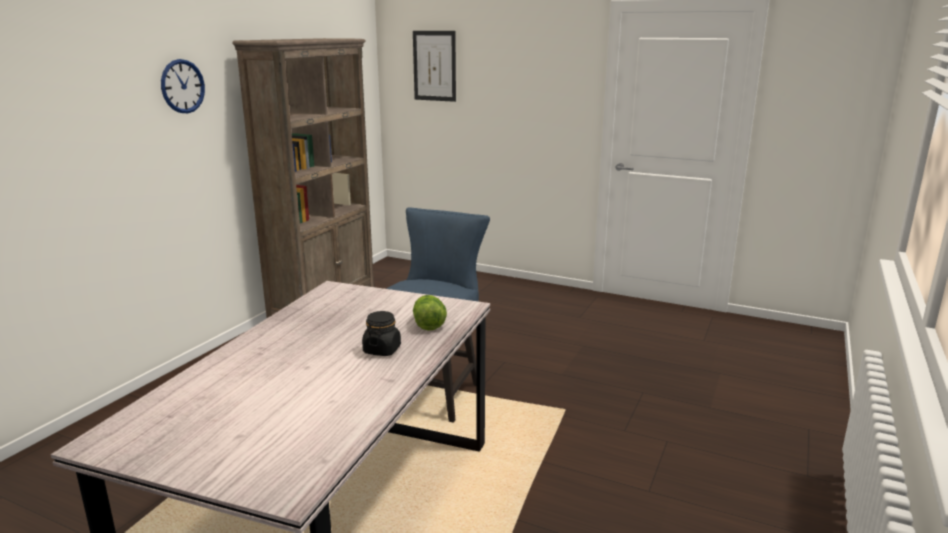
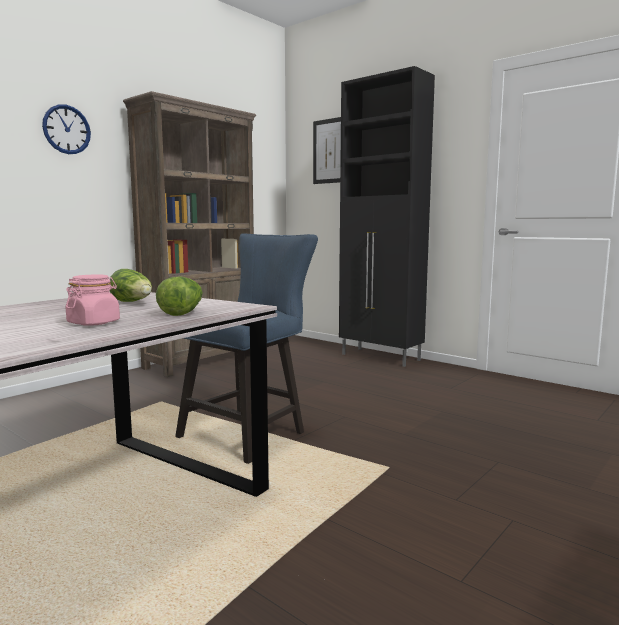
camera: 15 degrees right, 10 degrees down
(365, 309) = (133, 302): none -> lettuce
(382, 350) = (94, 323): black jar -> pink jar
(500, 283) = (381, 357): none -> black cabinet

